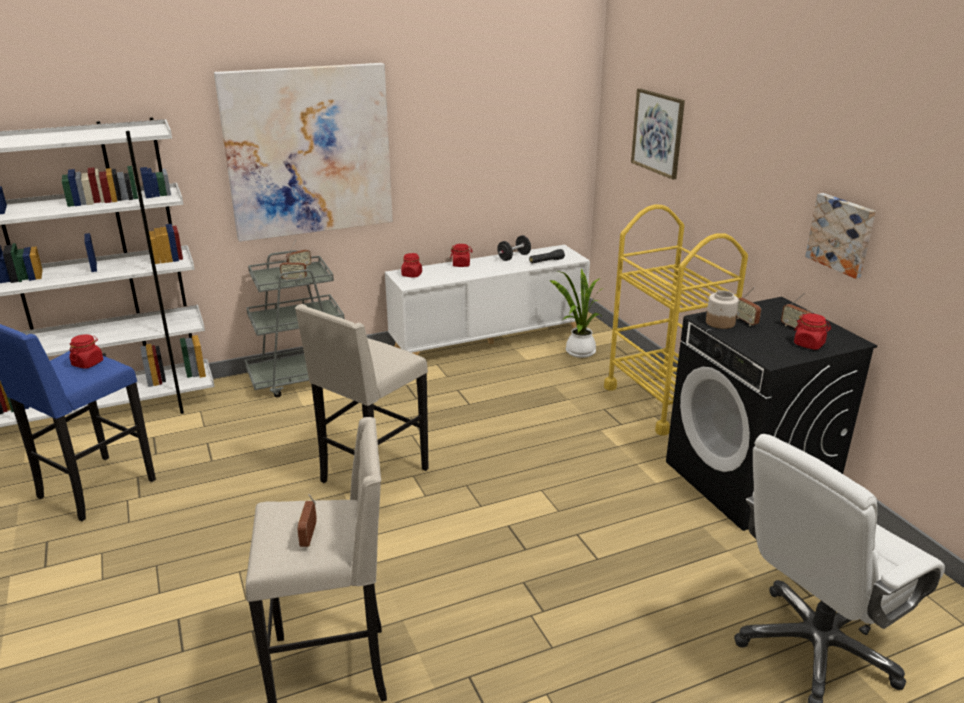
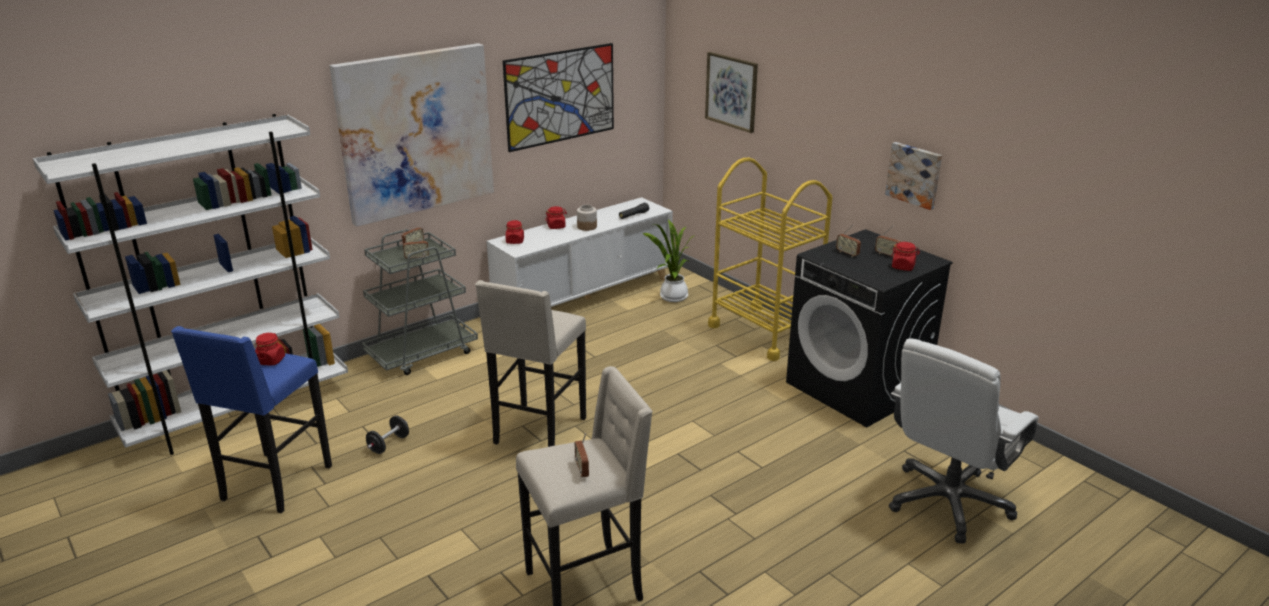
camera: 15 degrees left, 0 degrees up
(474, 128) = (560, 96): none -> picture
(514, 257) = (601, 214): black dumbbell -> black dumbbell (389, 444)
(719, 322) = (828, 257): jar -> jar (586, 227)

